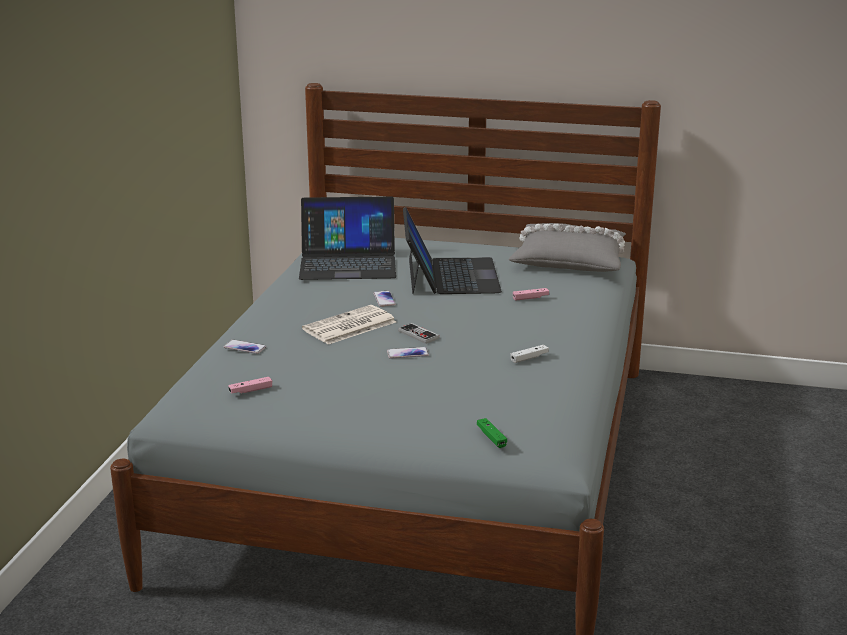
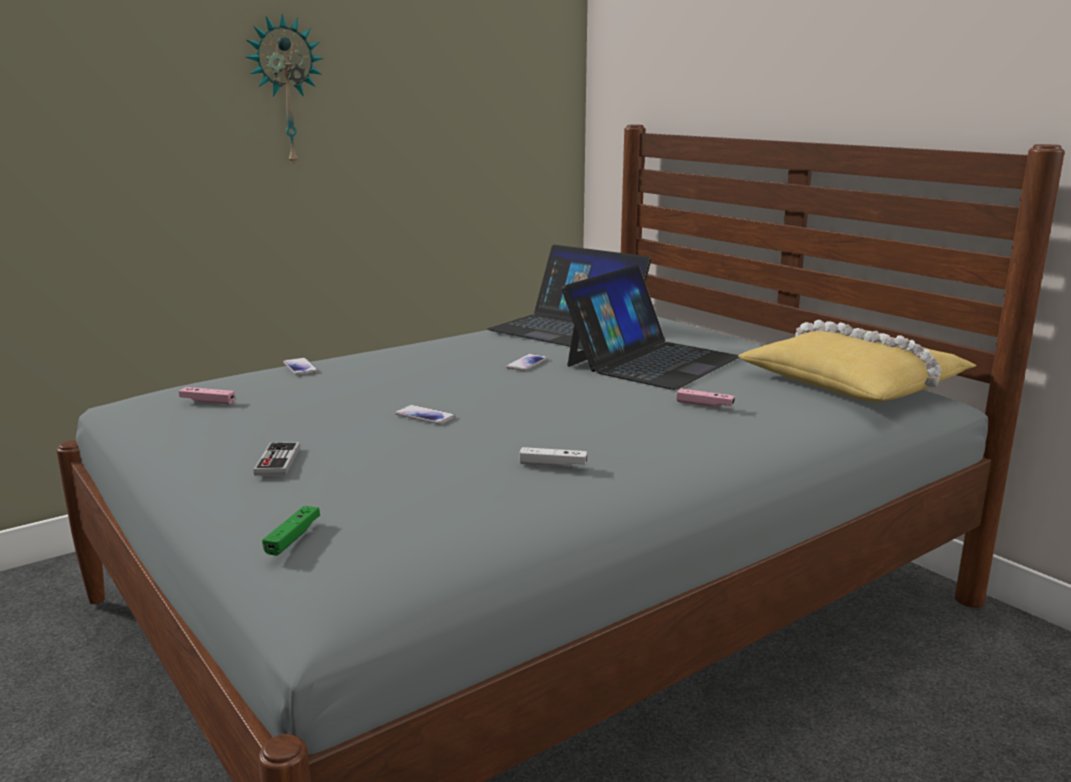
camera: 40 degrees right, 5 degrees down
(108, 114) = (285, 92): none -> wall clock
(349, 326) = (431, 376): newspaper -> none
(418, 335) = (481, 403): game controller -> game controller (277, 461)
(569, 259) = (854, 382): grey pillow -> yellow pillow

